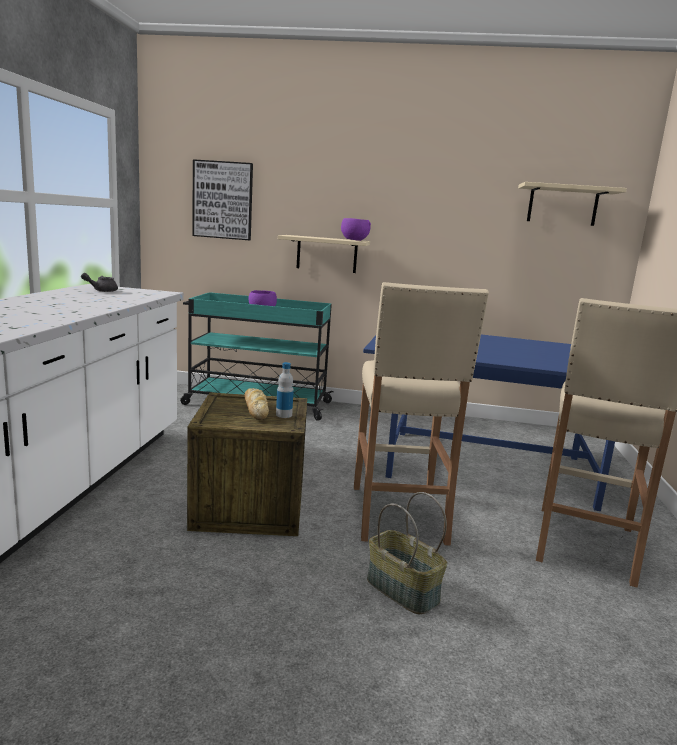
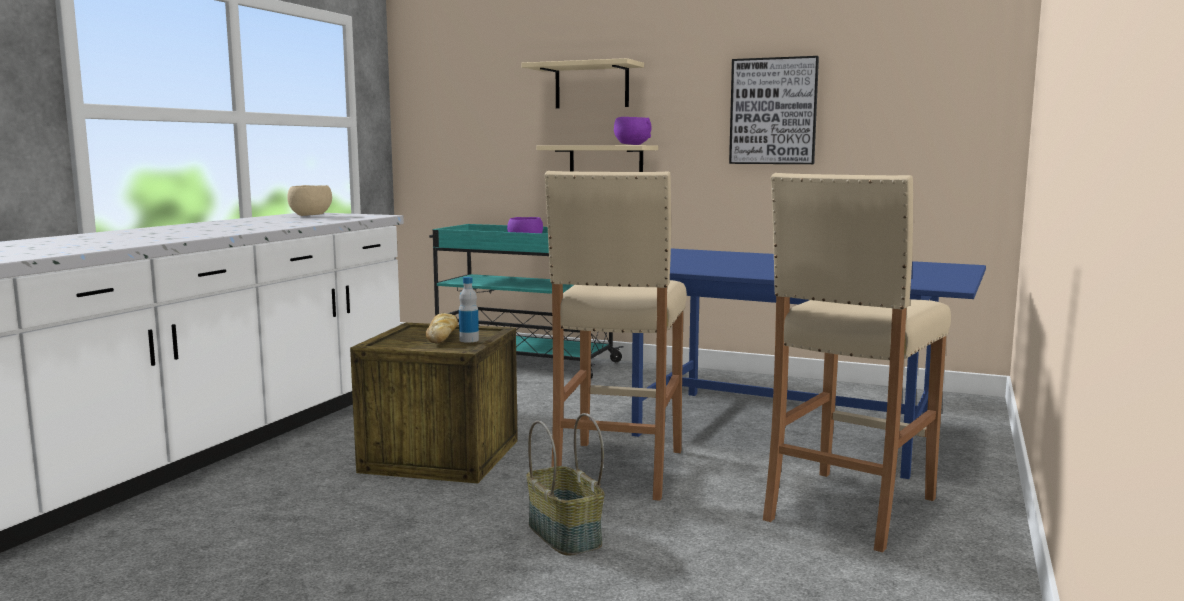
camera: 15 degrees right, 5 degrees down
(102, 290) = (310, 215): grey teapot -> beige bowl
(223, 200) = (481, 109): picture -> picture (773, 111)
(562, 205) = (909, 76): beige shelf -> beige shelf (592, 86)

